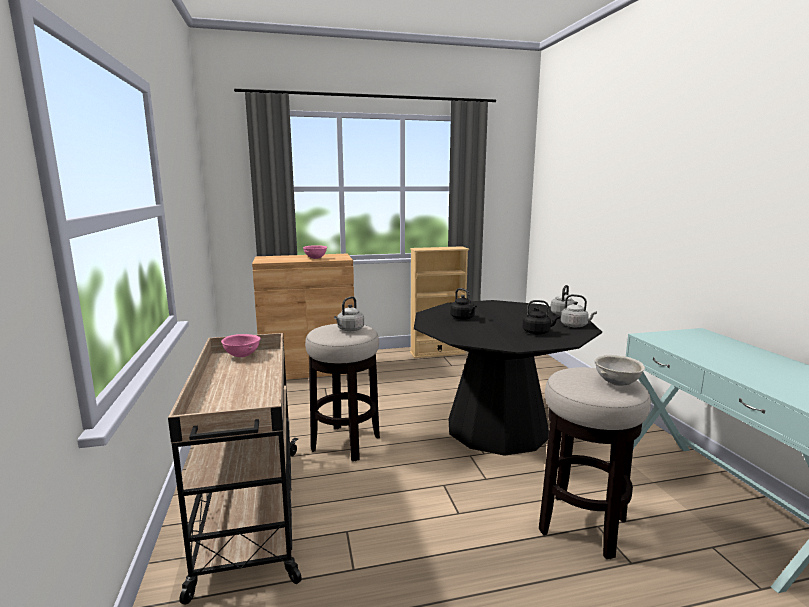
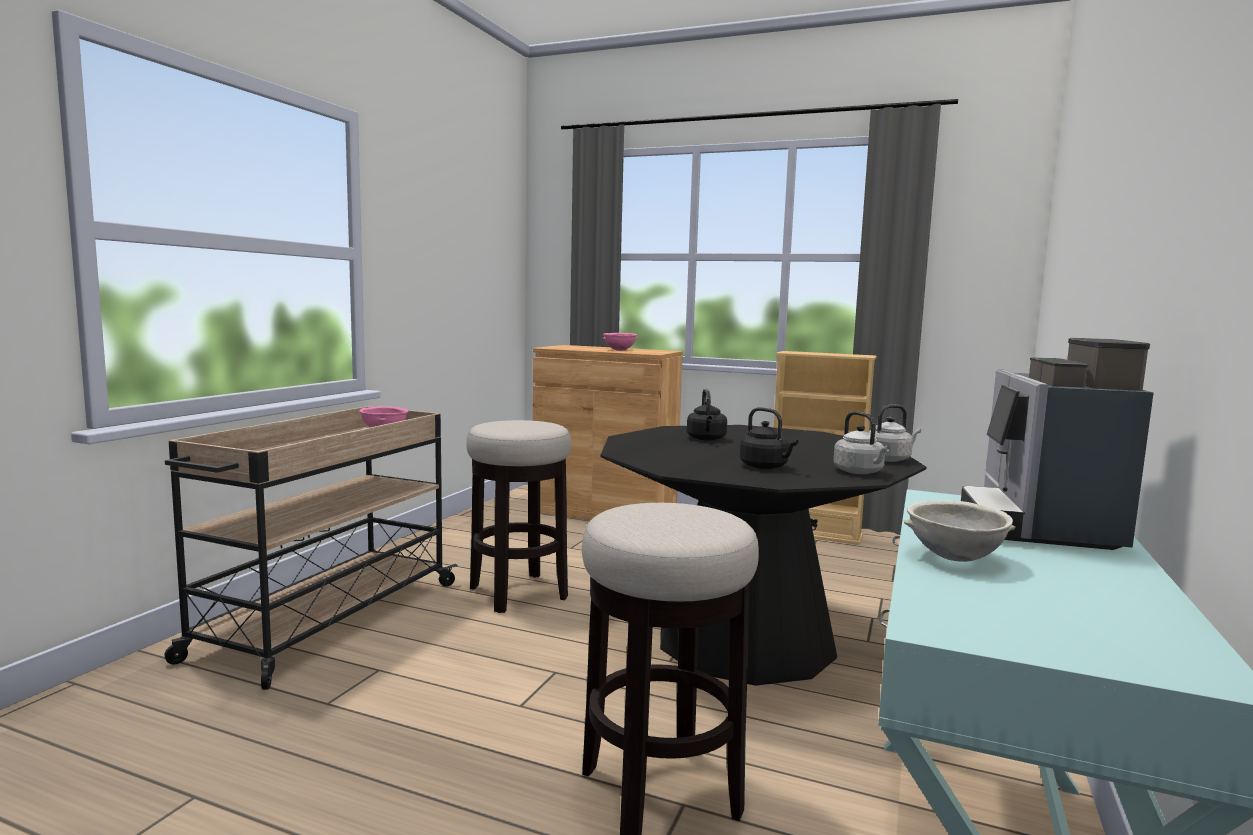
camera: 35 degrees right, 5 degrees down
(349, 330) = (525, 425): grey kettle -> none
(617, 384) = (684, 526): grey bowl -> grey bowl (955, 559)
(709, 343) = (1038, 526): none -> coffee machine

